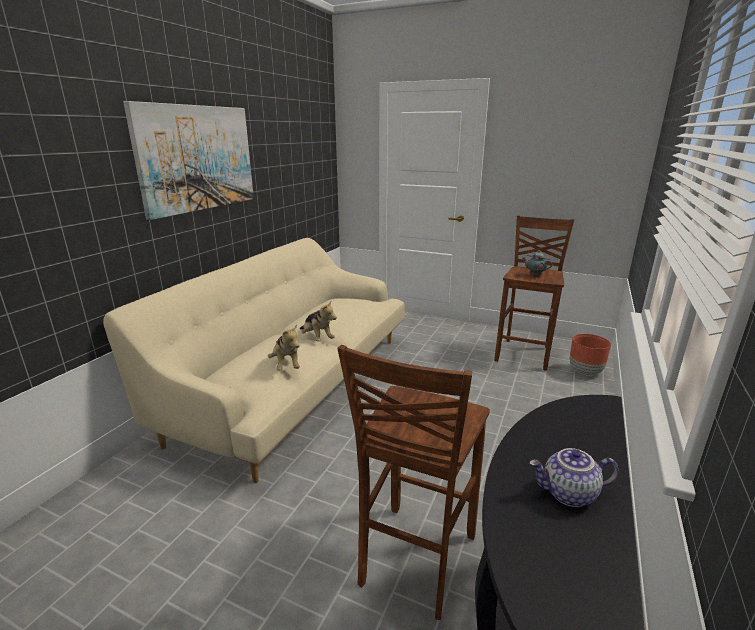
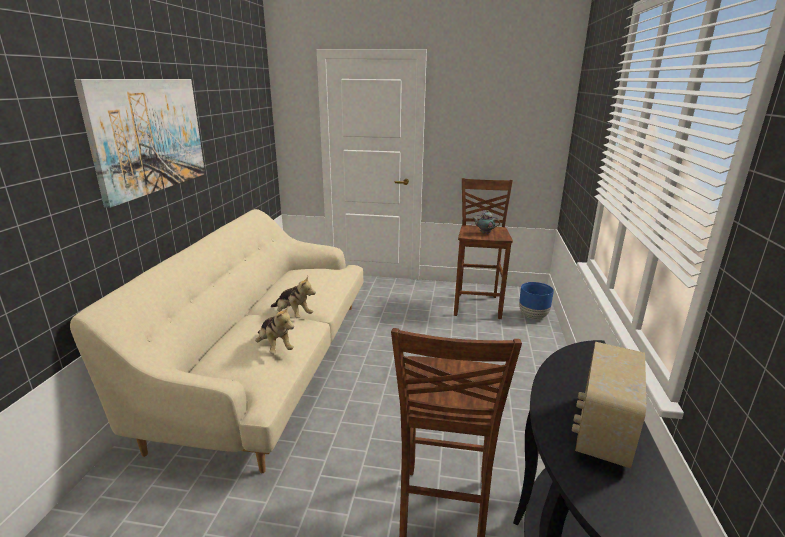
camera: 15 degrees left, 0 degrees up
(568, 494) = (602, 430): teapot -> radio
(585, 372) = (533, 316): brown planter -> blue planter

